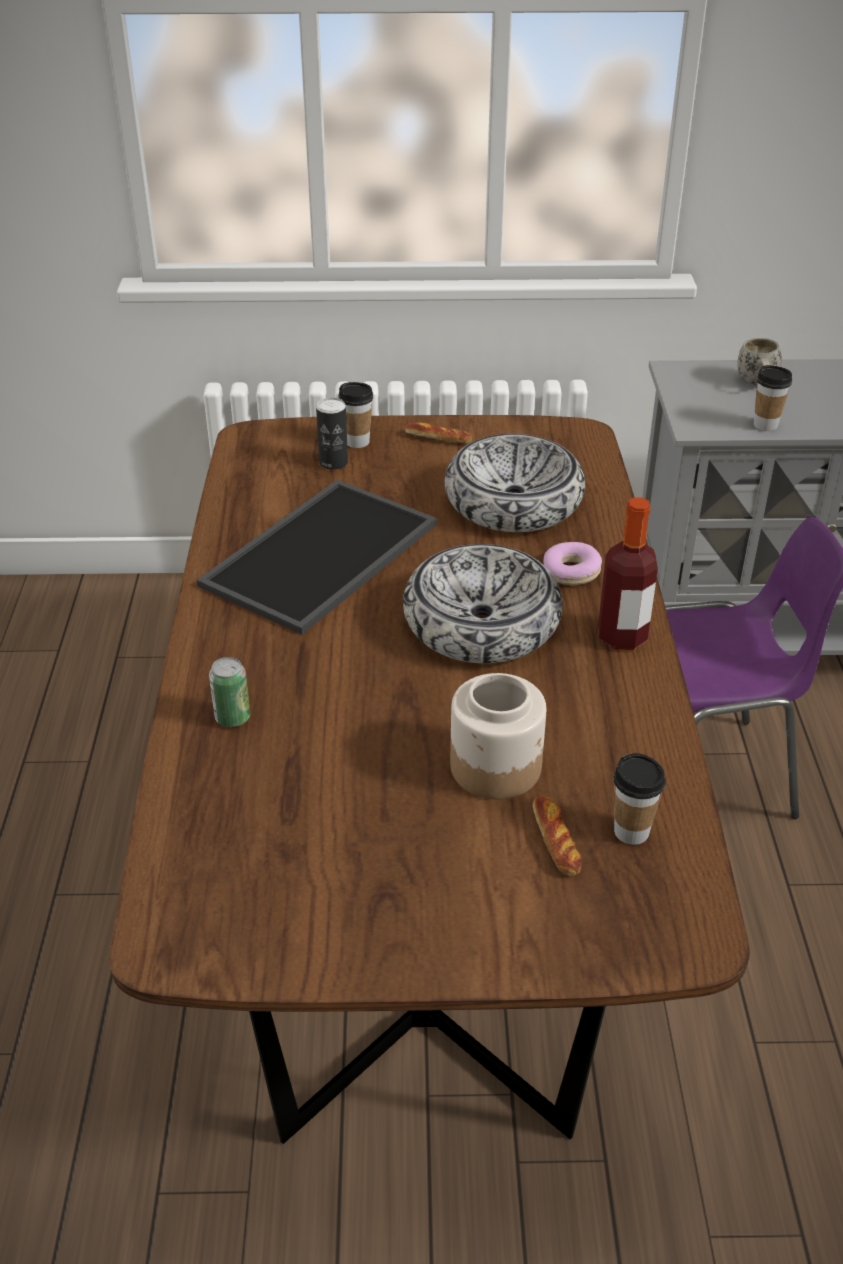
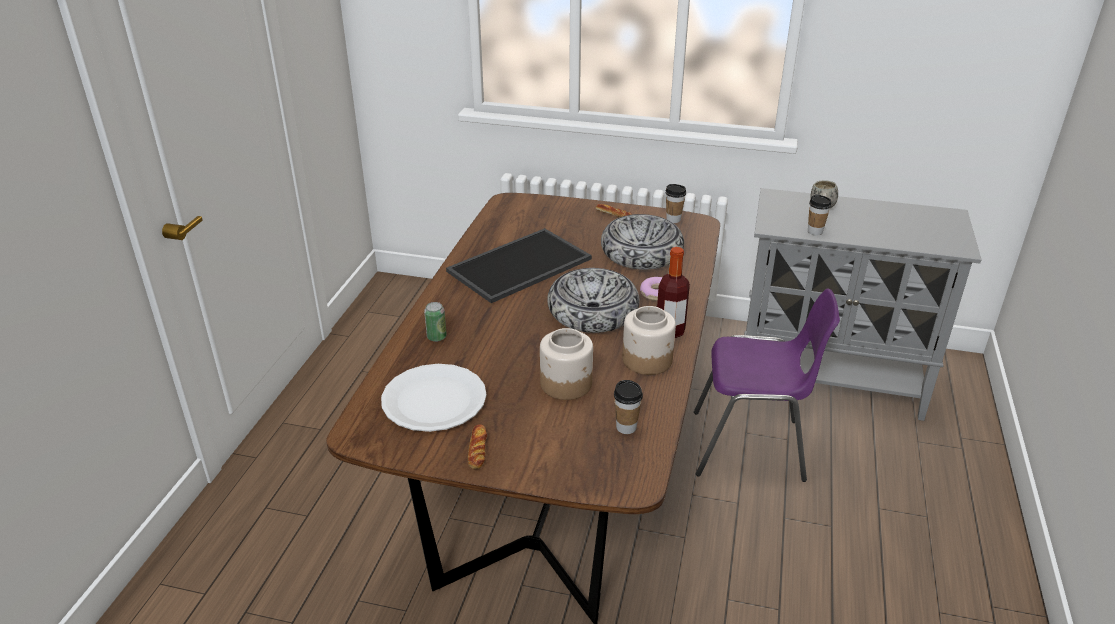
camera: 15 degrees right, 5 degrees down
(280, 844) = (434, 400): none -> white plate
(333, 463) = (548, 220): can -> none
(357, 442) = (566, 211): cup -> cup (673, 219)
(555, 840) = (581, 424): bread -> bread (477, 449)
(610, 696) = (648, 360): none -> jar

